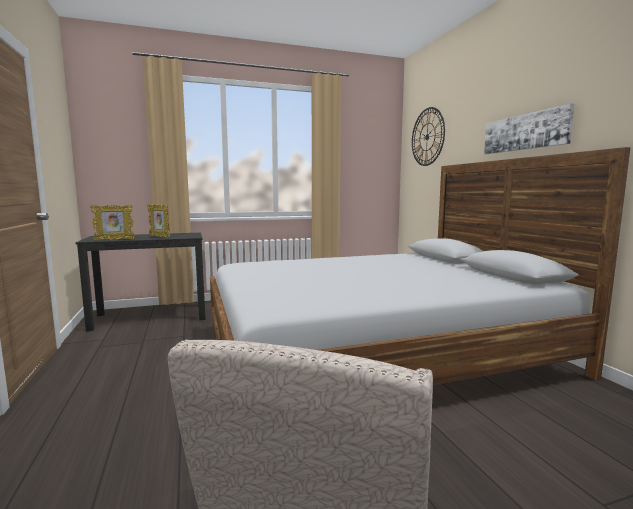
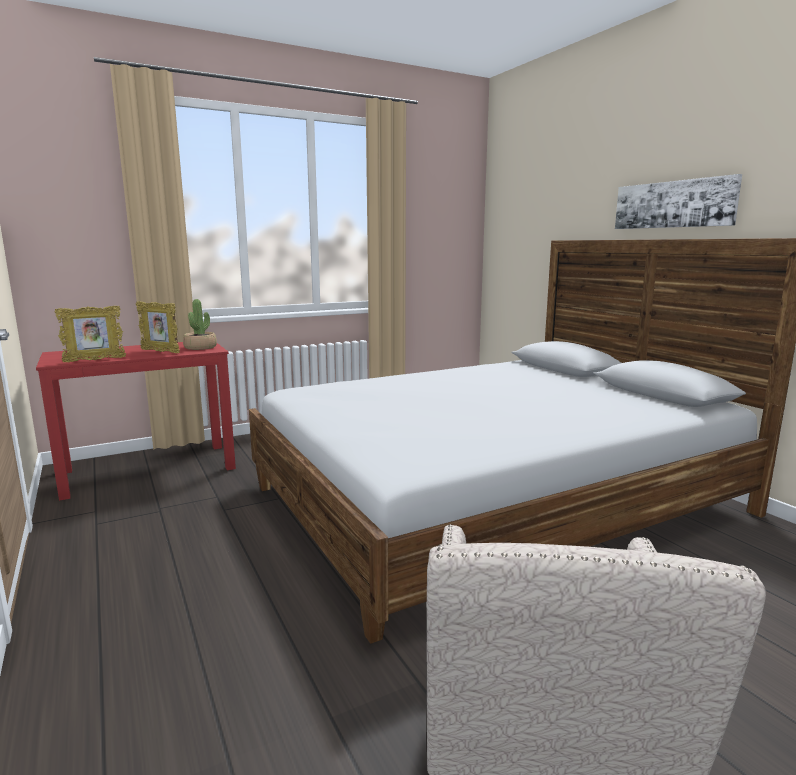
camera: 10 degrees left, 5 degrees up
(151, 317) = (150, 469): black desk -> red desk
(187, 235) = (200, 347): none -> potted plant
(427, 137) = (527, 196): wall clock -> none

